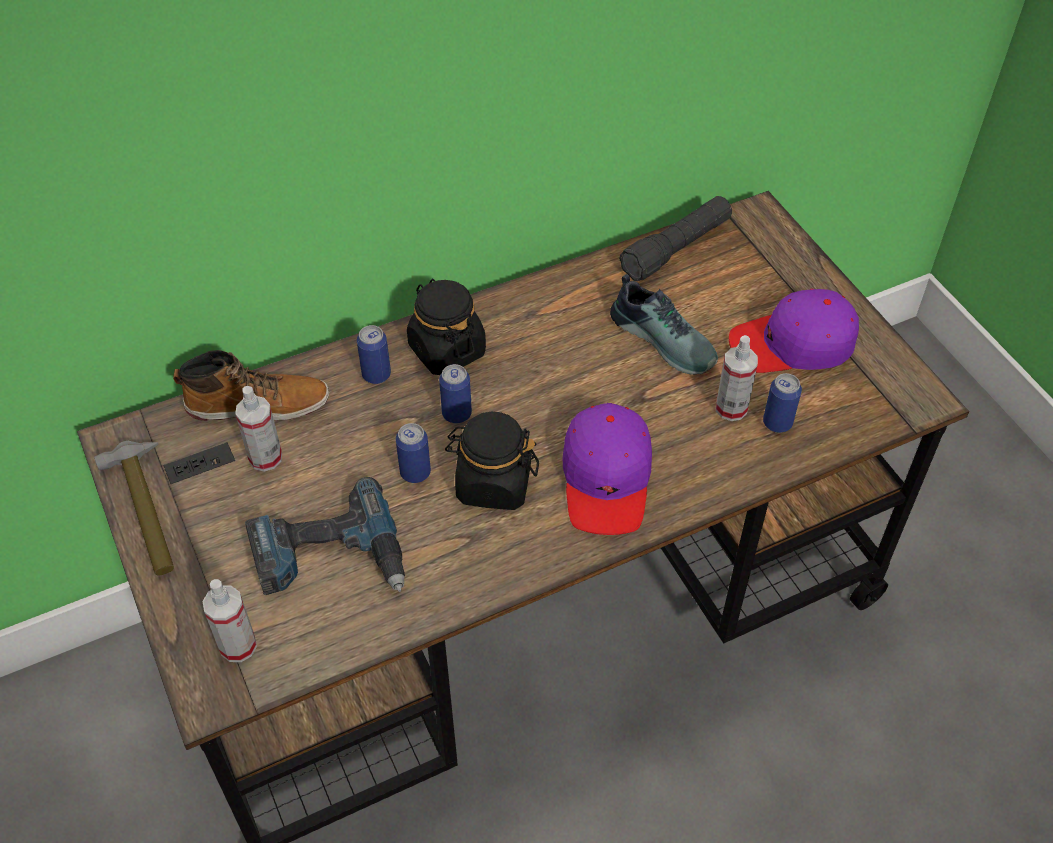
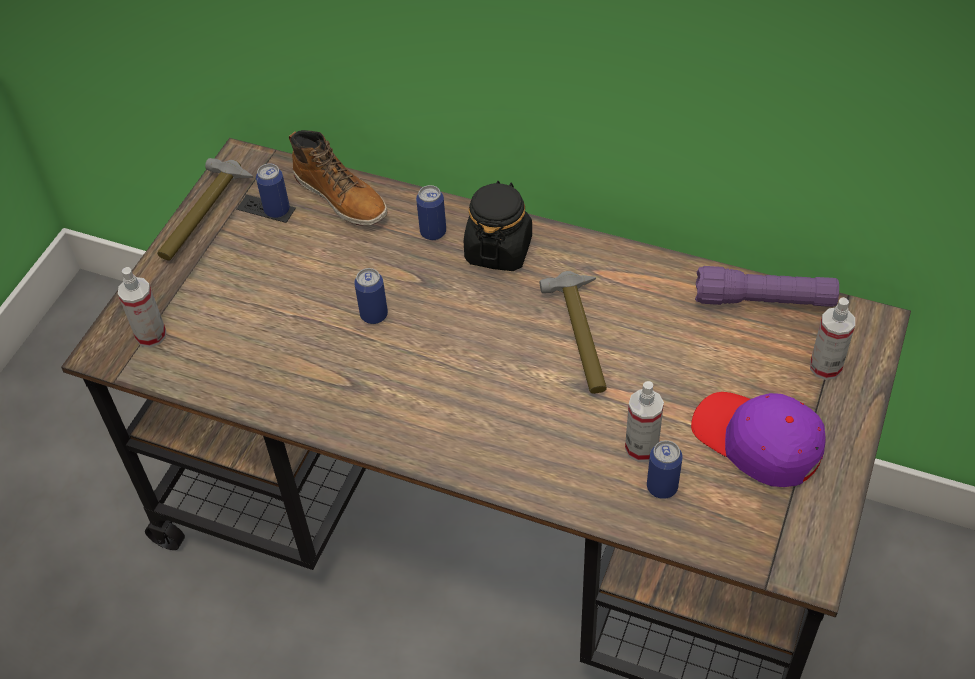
camera: 50 degrees right, 0 degrees up
(265, 458) = (303, 234): spray bottle -> spray bottle (825, 367)
(329, 558) = (259, 326): power drill -> none
(457, 414) = (448, 298): can -> can (277, 210)
(493, 483) = (410, 362): black jar -> none
(592, 366) = (581, 337): none -> hammer
(607, 479) = (486, 421): purple cap -> none
(665, 338) = (662, 359): shoe -> none
(676, 249) = (764, 300): black flashlight -> purple flashlight

